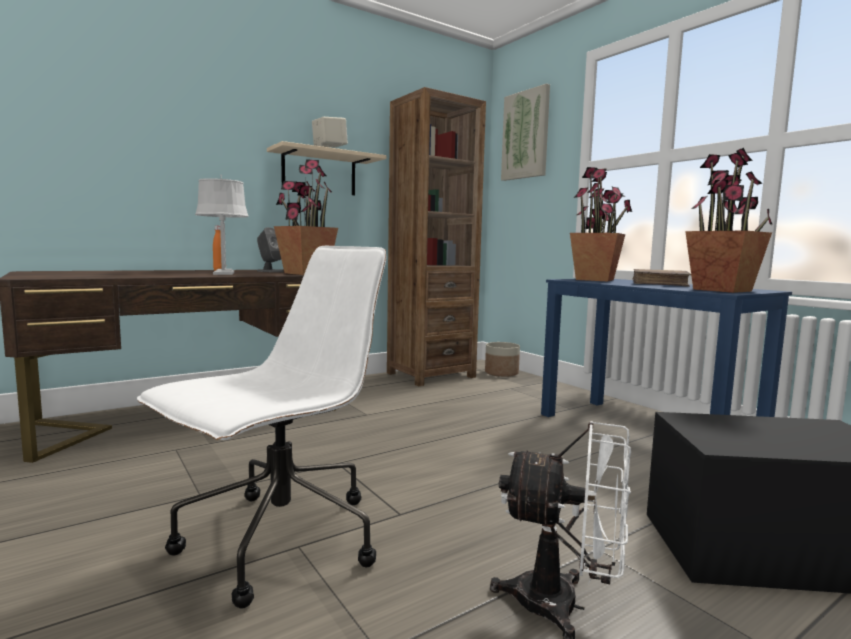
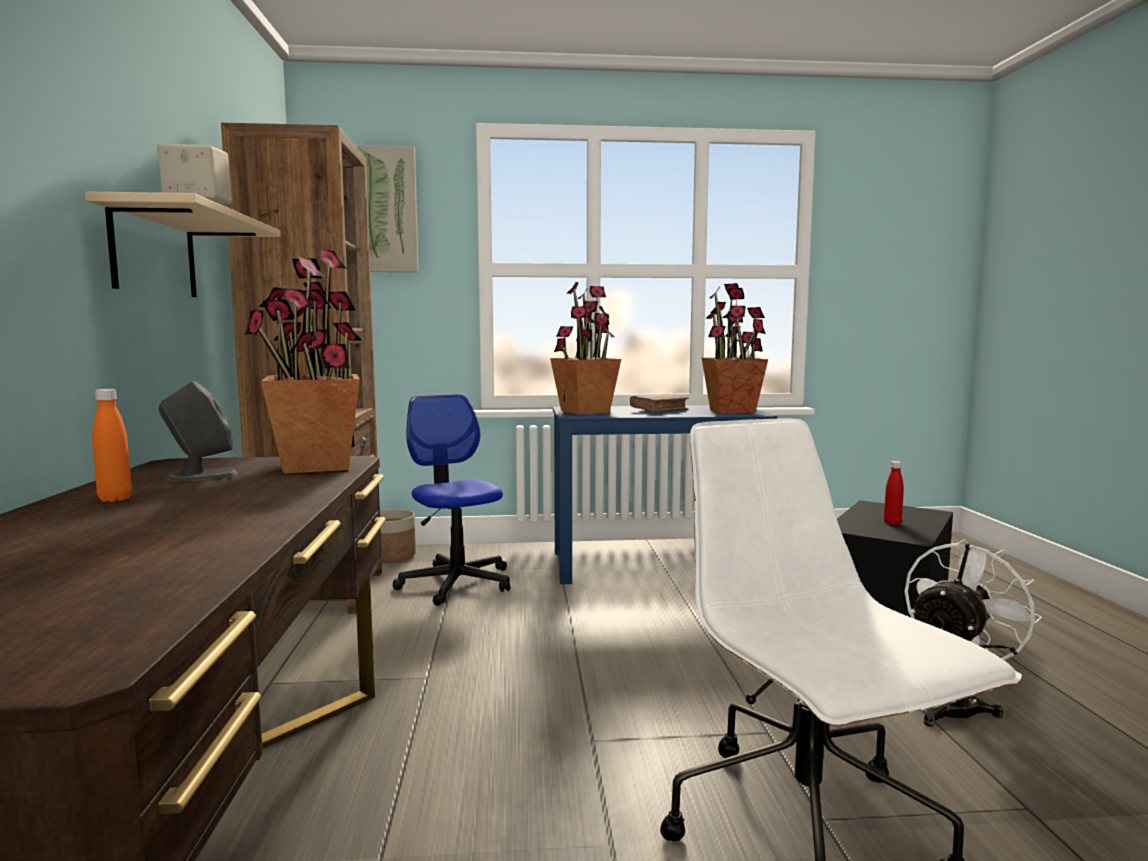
camera: 60 degrees left, 0 degrees up
(223, 273) = (224, 501): grey table lamp -> none
(491, 393) = (456, 583): none -> office chair
(765, 435) = (892, 523): none -> red bottle

